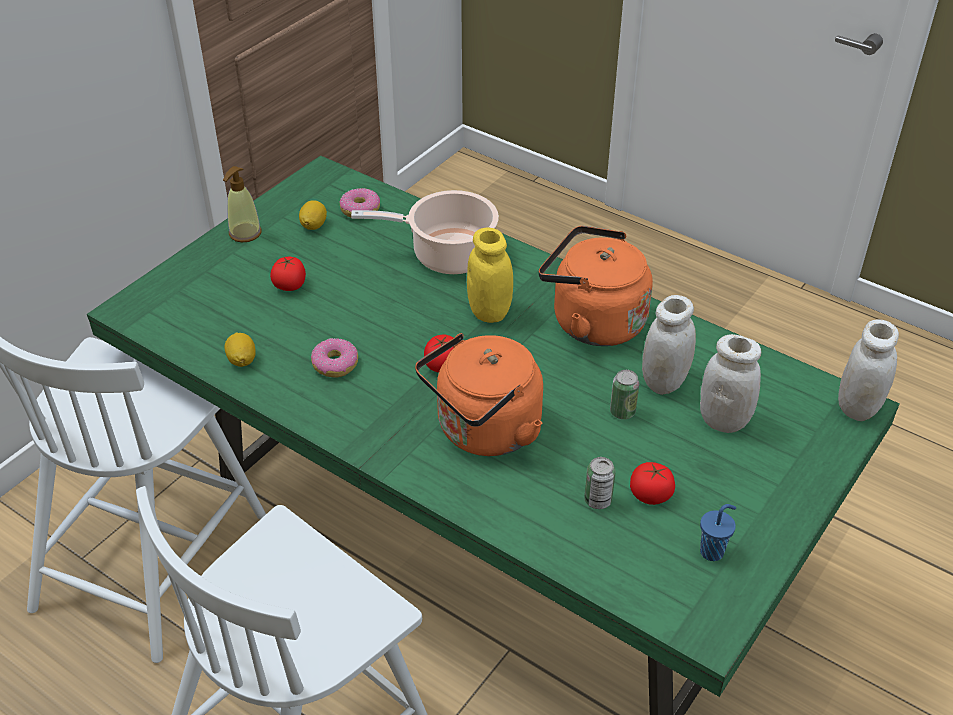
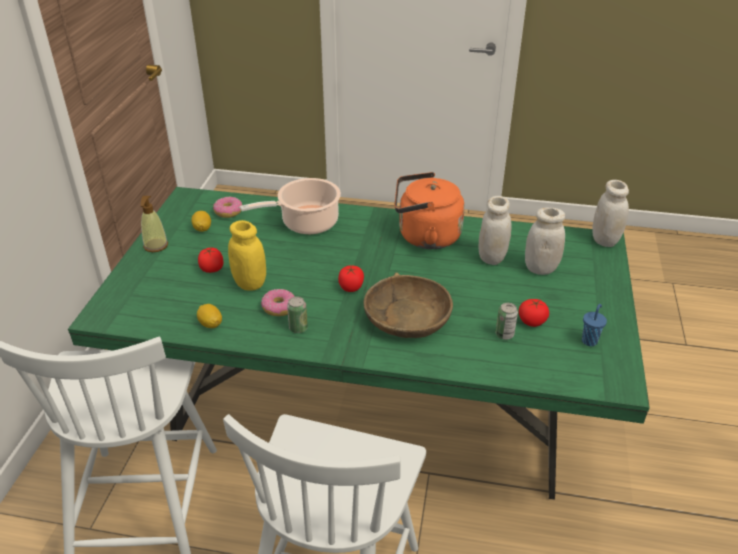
camera: 25 degrees left, 5 degrees down
(484, 432) = (406, 318): orange kettle -> brown bowl
(489, 312) = (358, 248): yellow jar -> yellow jar (250, 283)
(622, 412) = (480, 281): can -> can (298, 328)

